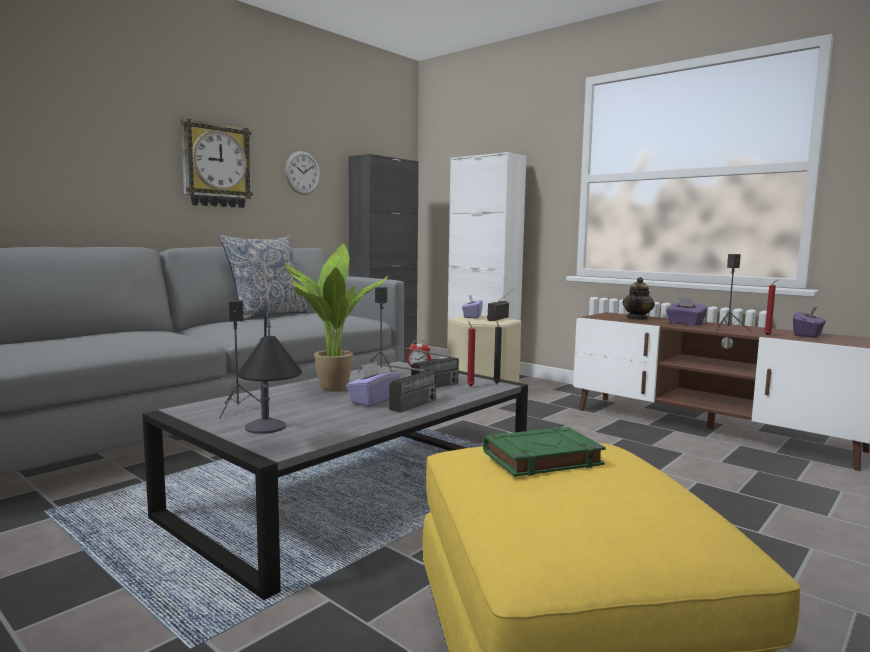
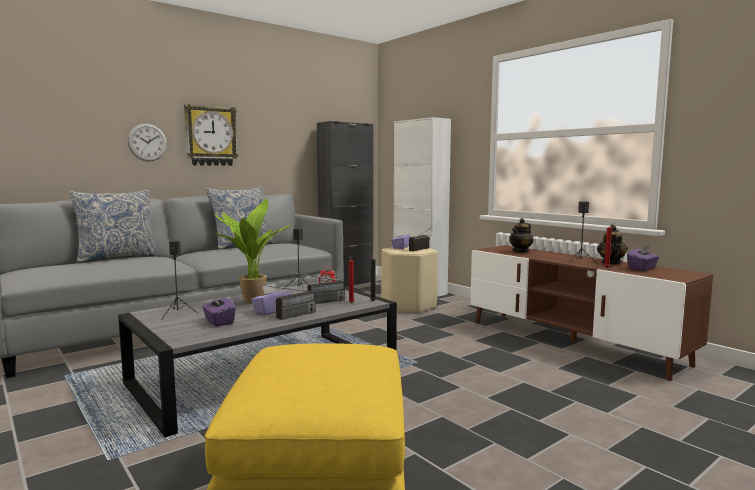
camera: 10 degrees right, 0 degrees up
(99, 332) = (117, 258): none -> pillow
(269, 440) = (180, 334): table lamp -> none
(302, 173) = (279, 137): wall clock -> wall clock (147, 142)
(541, 459) = (307, 353): green book -> none
(685, 323) = (553, 256): purple tissue box -> purple tissue box (219, 322)
(762, 330) = (611, 263): none -> teapot

